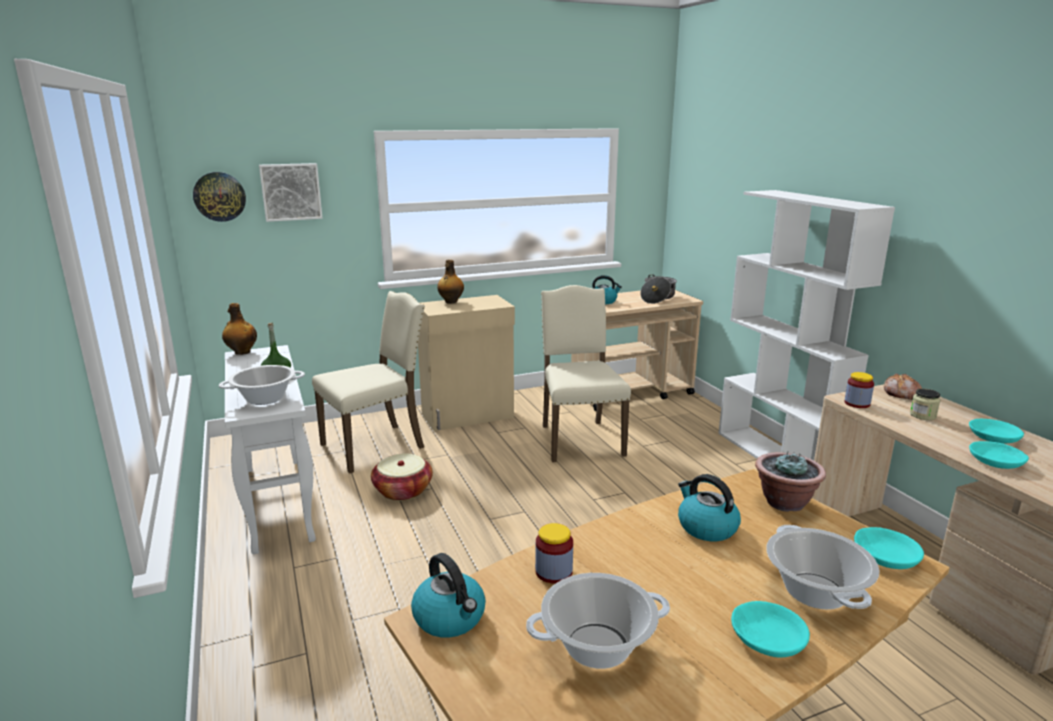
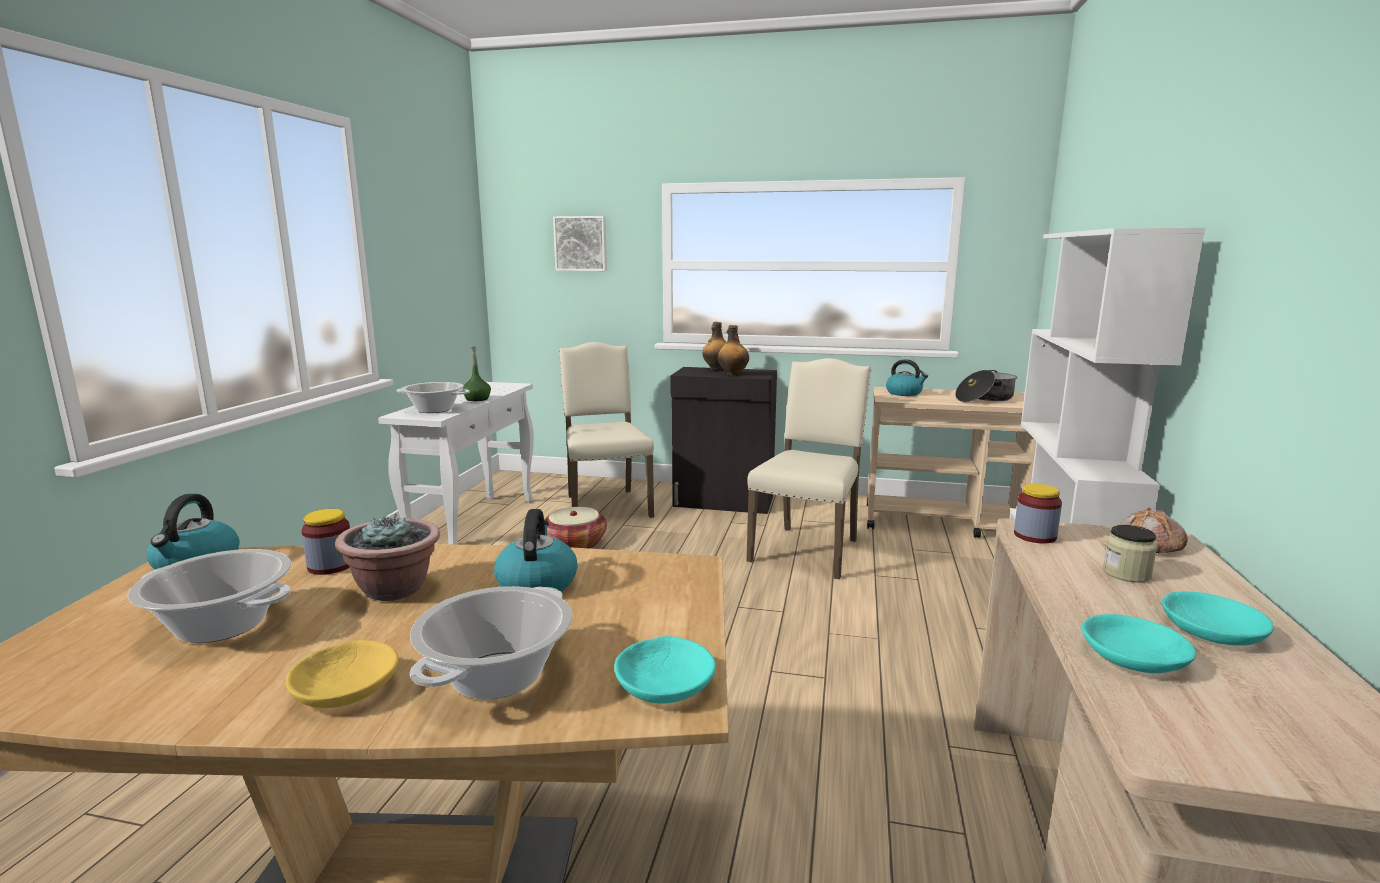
camera: 35 degrees right, 5 degrees down
(219, 196) = (522, 245): wall clock -> none
(242, 352) = (490, 383): bottle -> bottle (733, 374)
(375, 446) = (606, 505): beige chair -> beige chair turned 105 degrees counterclockwise
(468, 416) = (724, 502): beige cabinet -> black cabinet
(766, 638) = (346, 687): turquoise bowl -> yellow bowl
(784, 502) = (677, 593): potted plant -> potted plant (395, 589)

